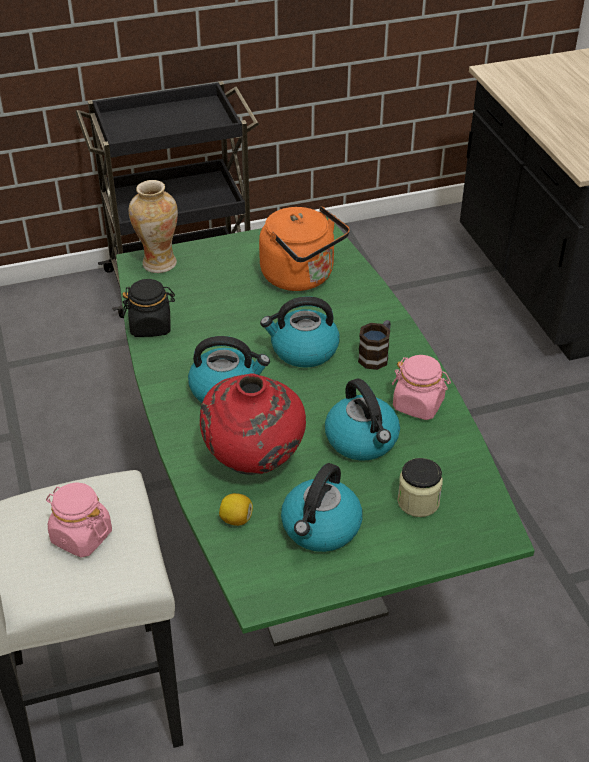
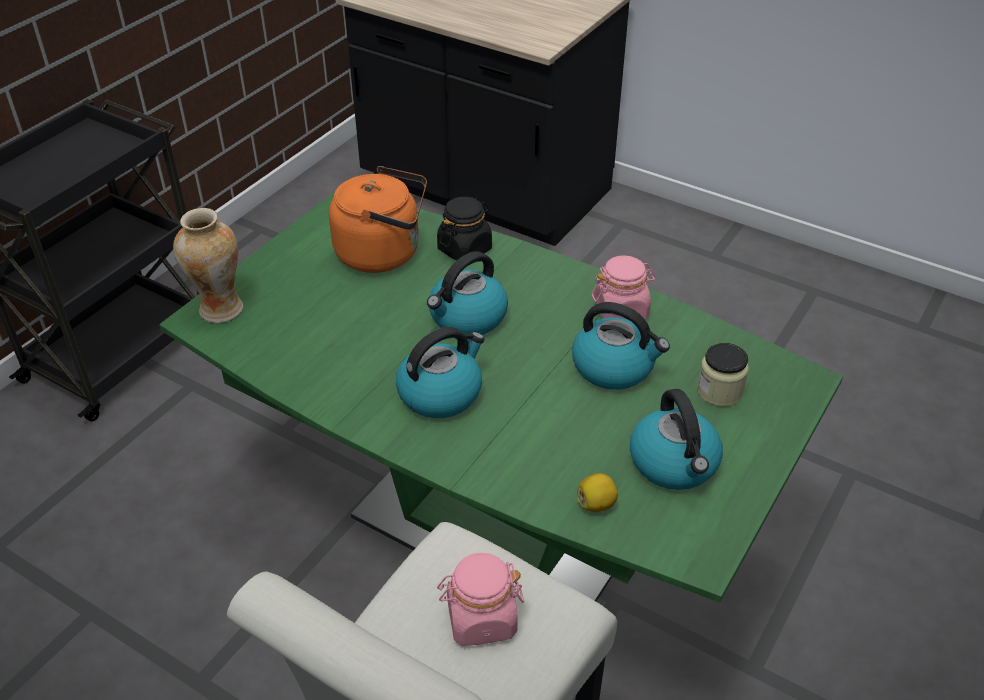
camera: 40 degrees left, 0 degrees up
(151, 326) = (289, 374): black jar -> black jar (465, 249)
(254, 462) = (548, 442): red vase -> none
(376, 355) = (536, 288): mug -> none

